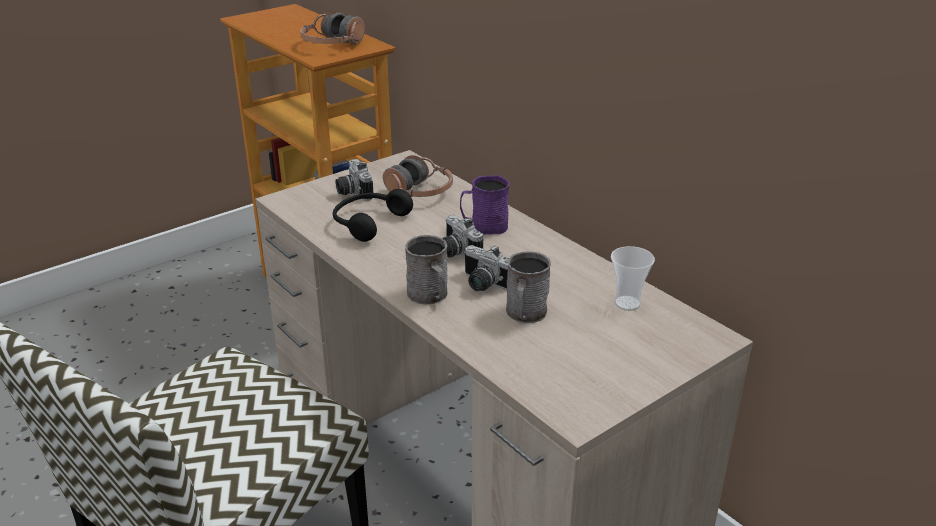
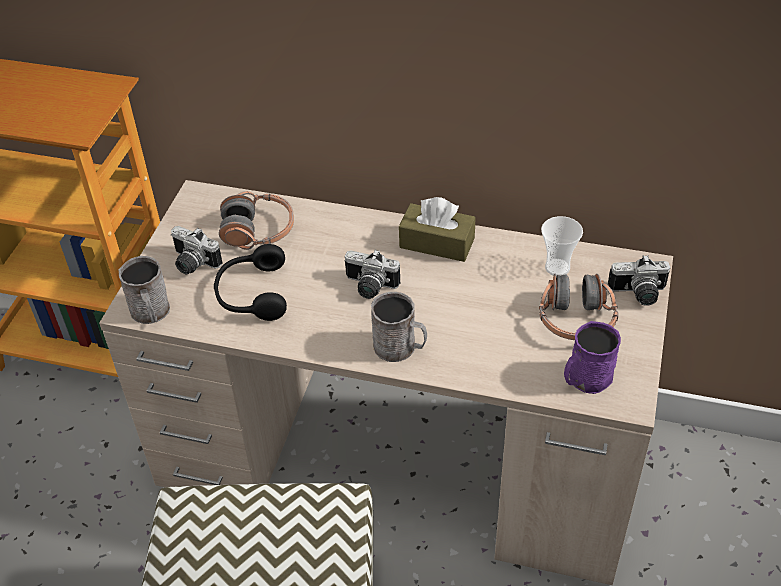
camera: 35 degrees left, 15 degrees up
(333, 44) = (64, 102): headphones -> headphones (576, 319)
(483, 284) = (429, 310): camera -> camera (638, 294)
(484, 226) = (361, 243): purple mug -> purple mug (585, 379)
(525, 314) = (494, 323): grey mug -> grey mug (151, 313)
(543, 248) = (437, 243): none -> brown tissue box

